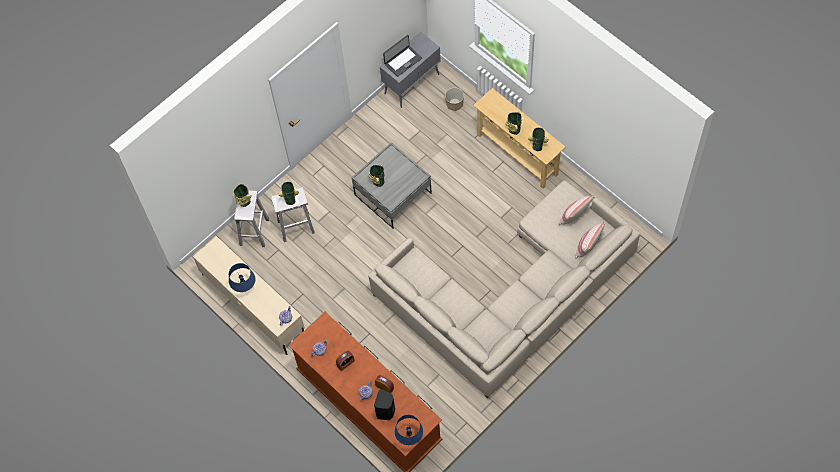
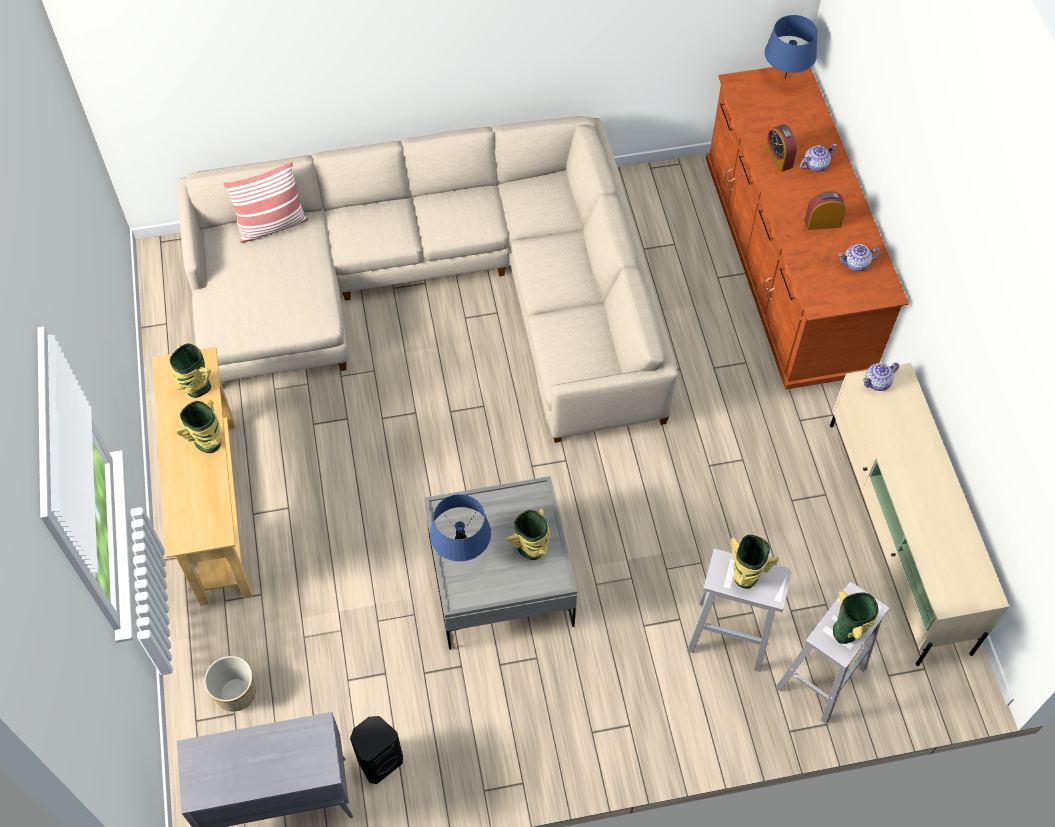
camera: 150 degrees left, 5 degrees down
(244, 287) = (928, 482): blue table lamp -> blue table lamp (462, 551)
(386, 411) = (799, 126): black speaker -> black speaker (379, 761)
(402, 61) = (281, 761): laptop -> none
(574, 216) = (246, 280): pillow -> none

